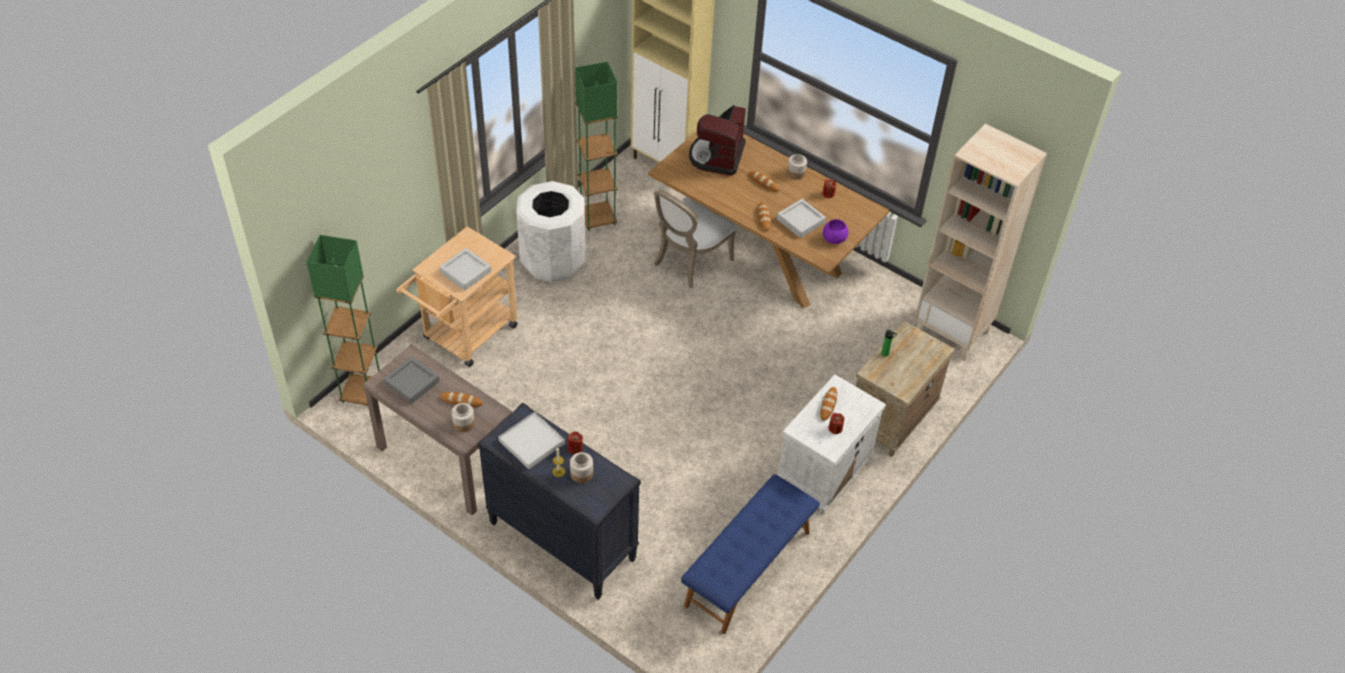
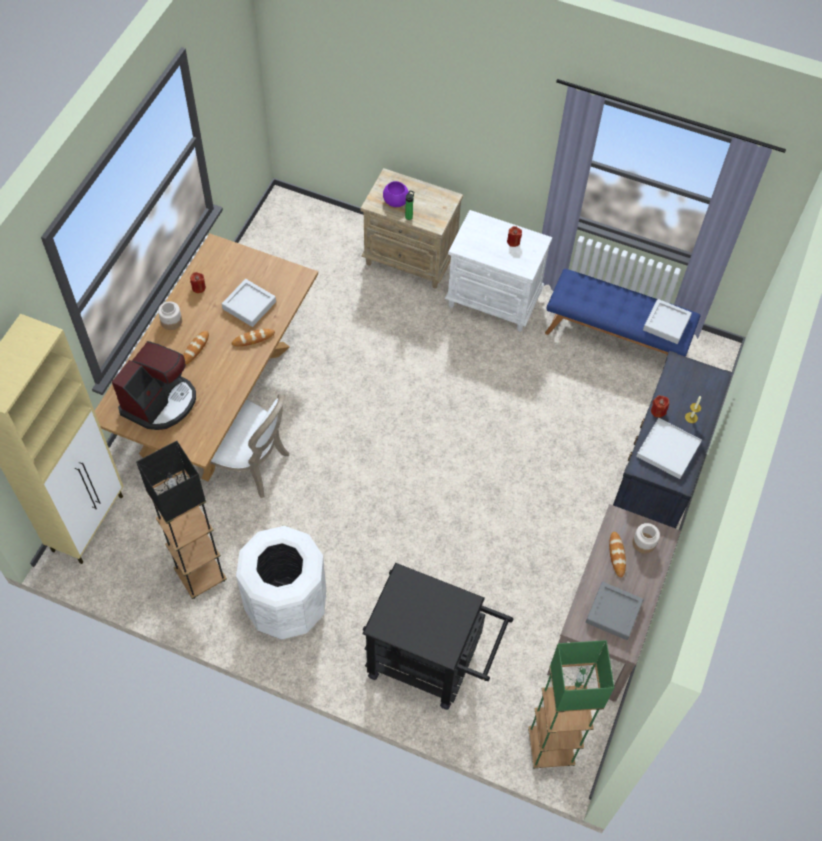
camera: 105 degrees left, 10 degrees up
(465, 272) = (440, 607): grey tray -> grey tray (666, 324)
(465, 336) = (431, 664): beige cart -> black cart
(582, 474) = (684, 398): jar -> none
(597, 218) = (201, 576): green floor lamp -> black floor lamp
(717, 156) = (160, 402): coffee machine -> coffee machine turned 60 degrees counterclockwise
(828, 405) = (488, 250): bread -> none
(834, 238) = (268, 273): purple bowl -> purple bowl (396, 201)
(952, 332) = (285, 224): beige bookcase -> none

